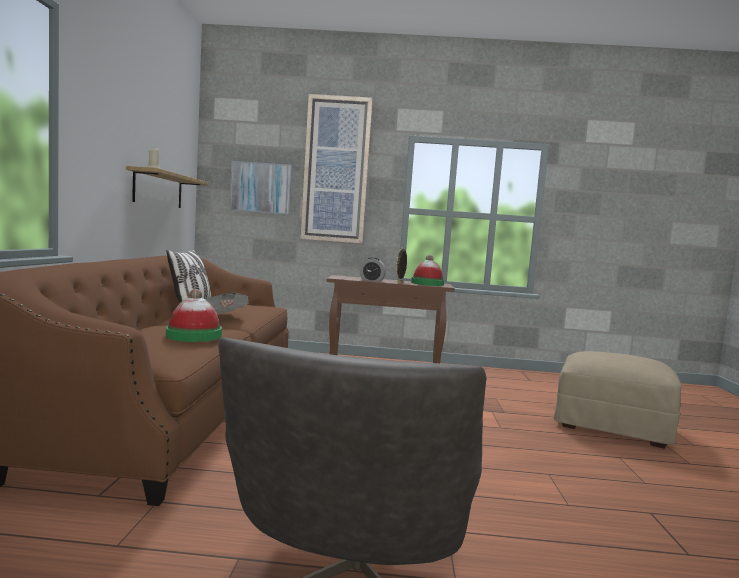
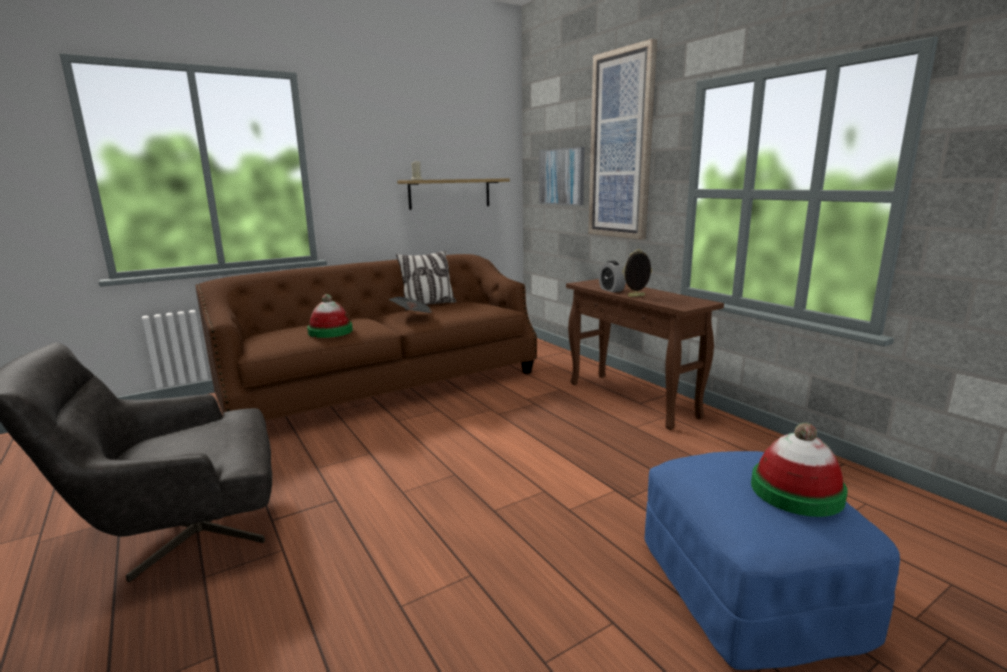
camera: 55 degrees right, 10 degrees up
(427, 283) = (675, 300): hat -> hat (796, 491)
(612, 425) = (749, 592): beige ottoman -> blue ottoman

